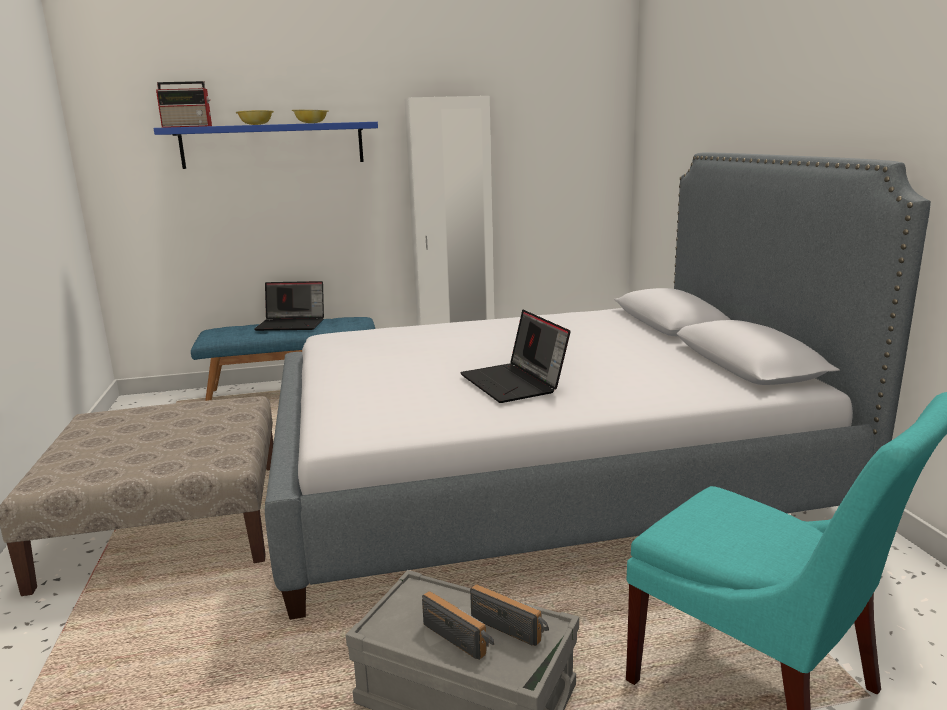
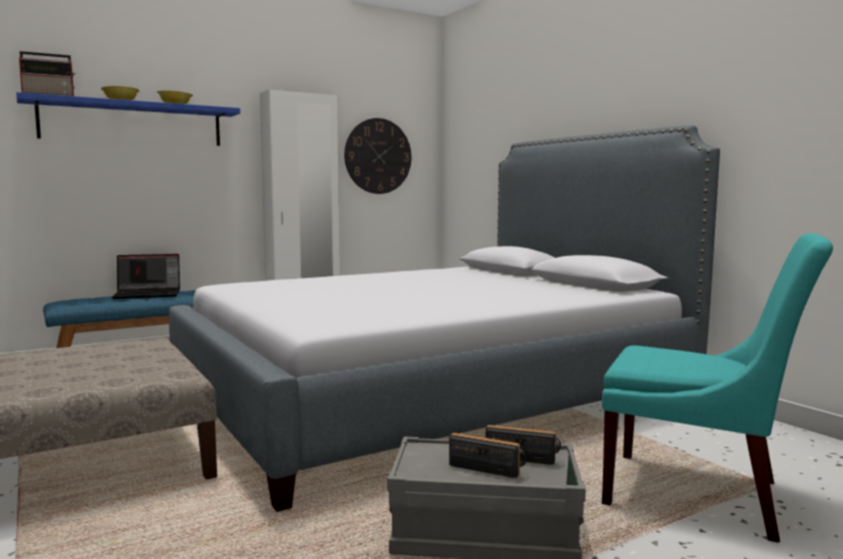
camera: 20 degrees left, 10 degrees down
(514, 383) = (433, 297): laptop -> none
(549, 159) = (378, 156): none -> wall clock

